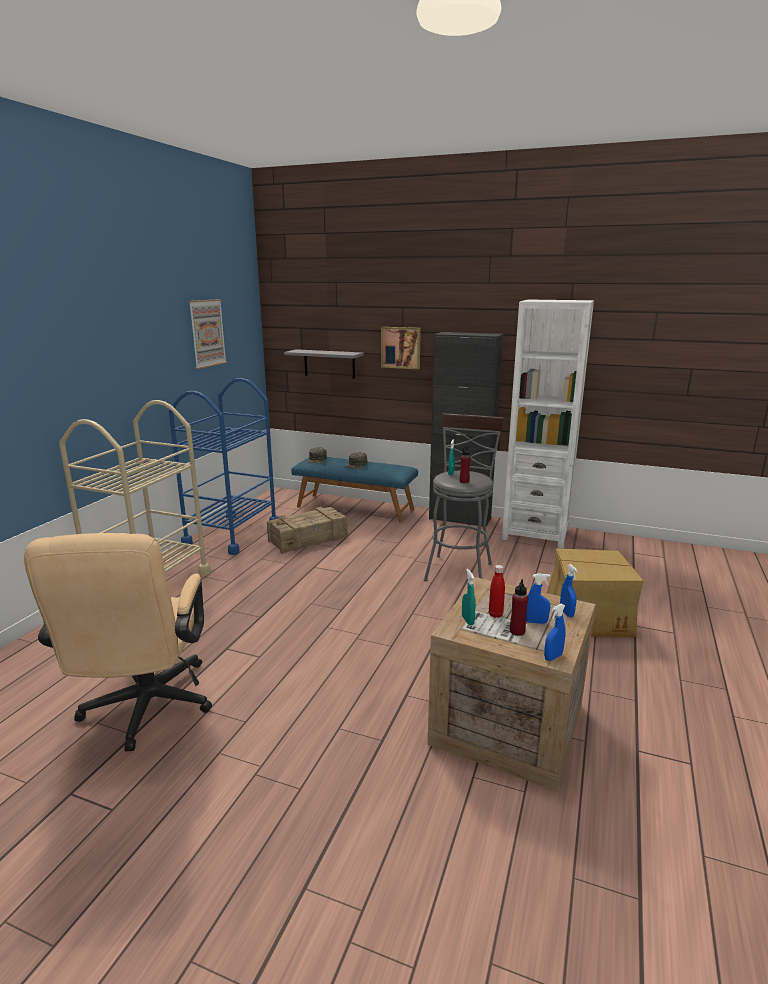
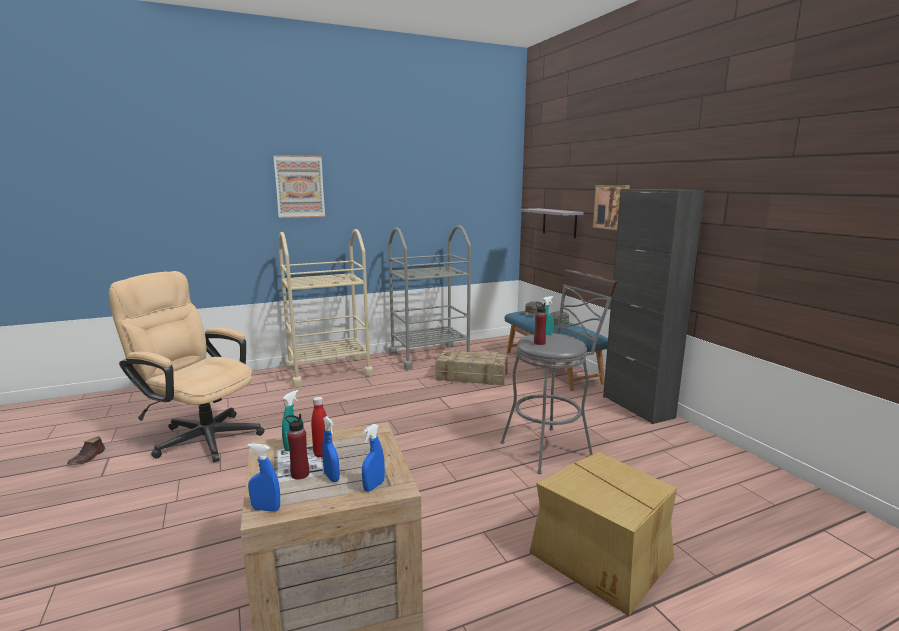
camera: 45 degrees right, 5 degrees down
(39, 812) = (87, 458): none -> brown shoe
(145, 711) = (200, 436): beige office chair -> beige office chair turned 75 degrees clockwise
(207, 333) = (448, 187): picture -> picture (299, 186)
(232, 534) = (429, 356): blue cart -> grey cart
(535, 534) = (704, 452): white bookcase -> none

